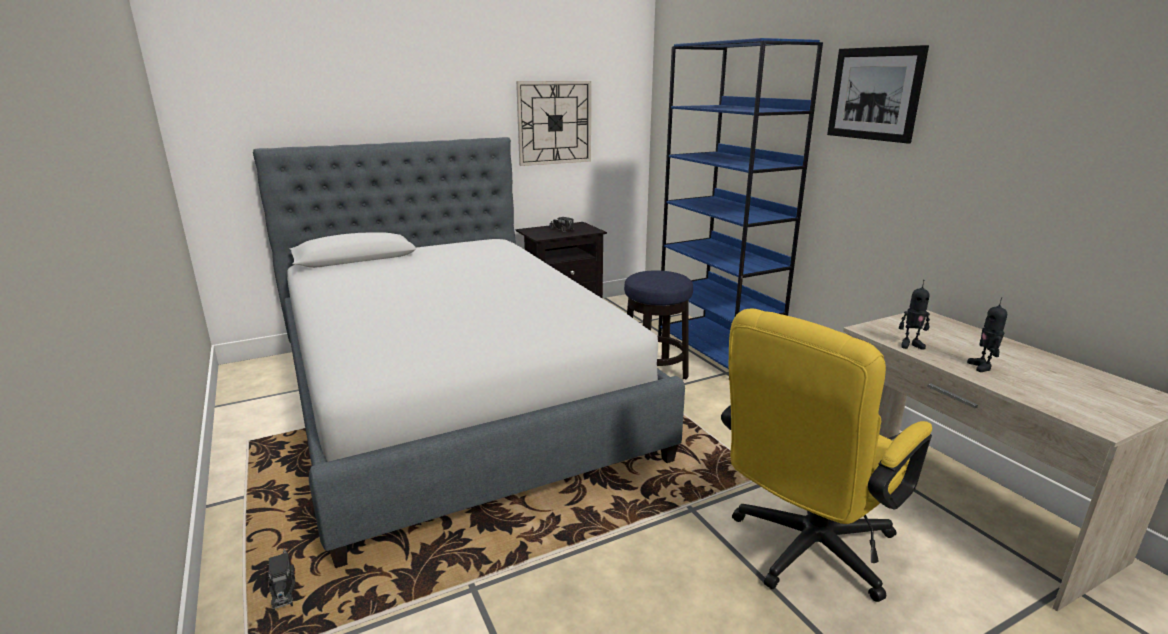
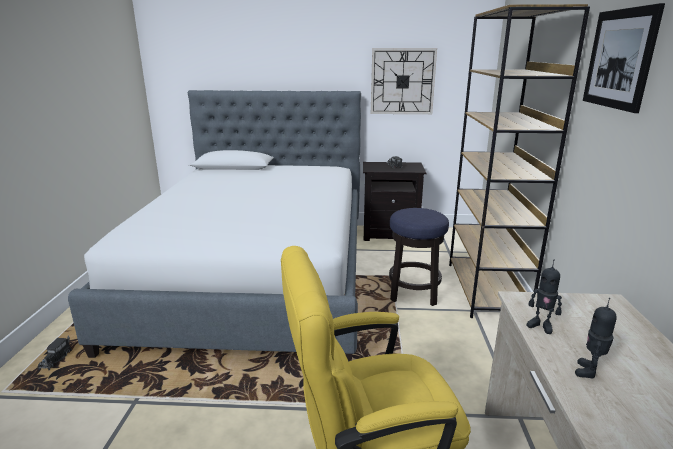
camera: 30 degrees right, 0 degrees up
(717, 350) = (486, 289): blue bookcase -> brown bookcase

